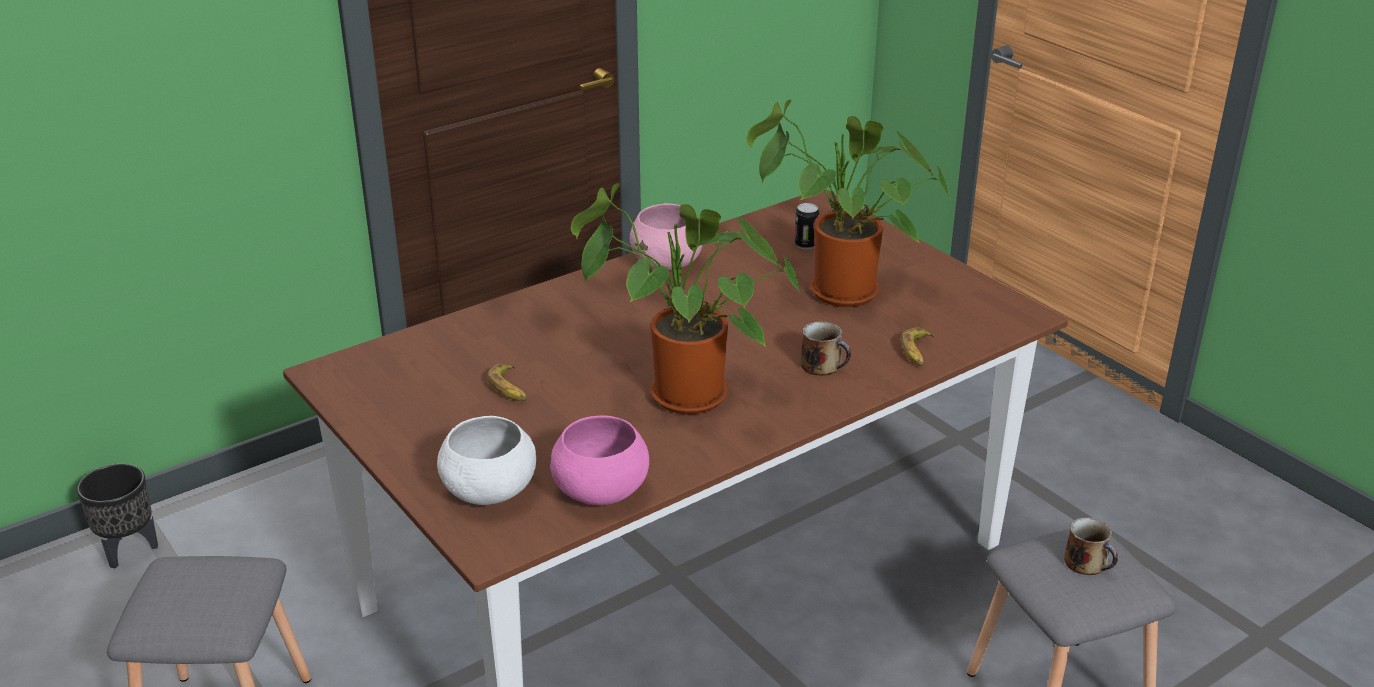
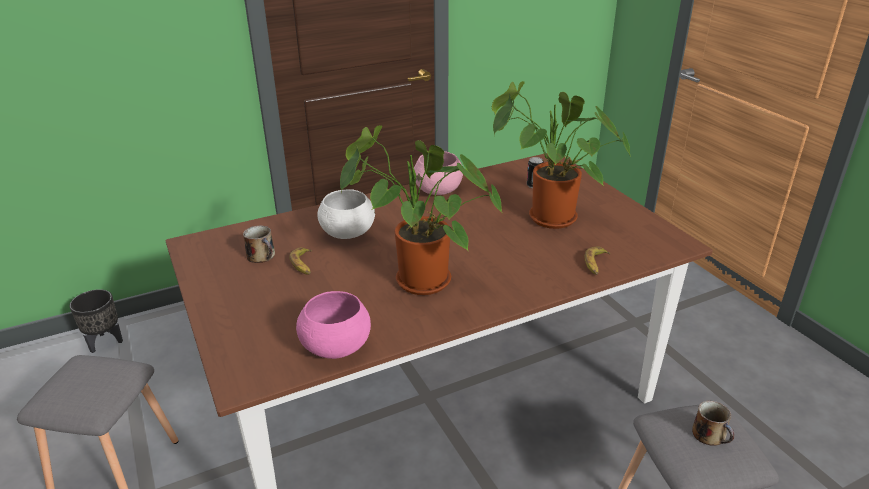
camera: 10 degrees right, 0 degrees up
(489, 491) = (258, 338): white bowl -> white bowl (347, 233)
(823, 365) = (525, 268): mug -> mug (262, 256)

